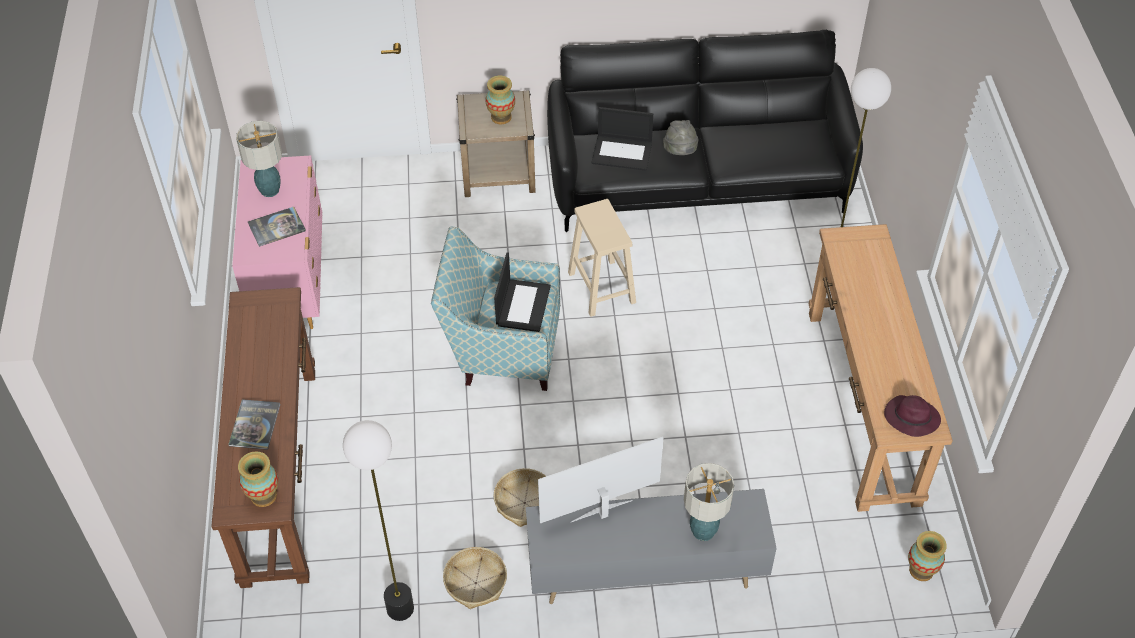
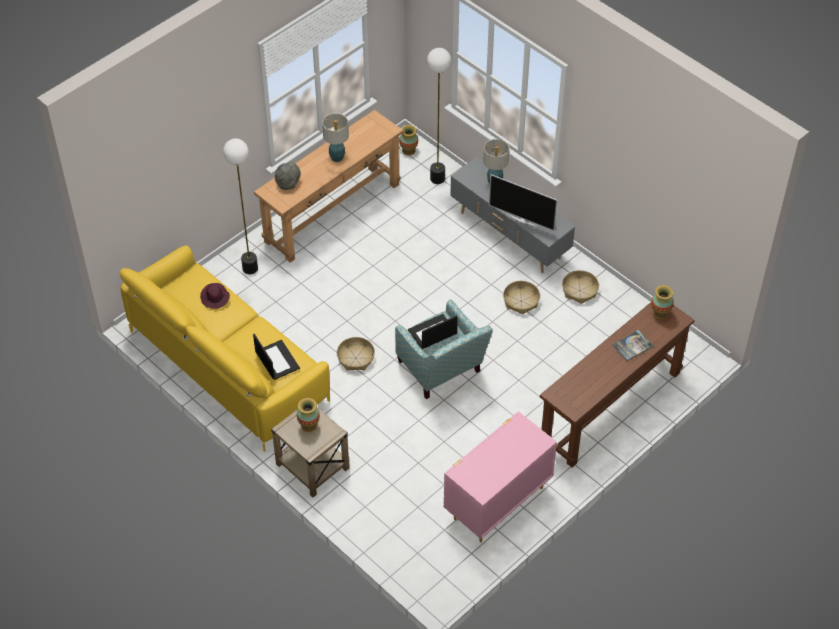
camera: 130 degrees left, 0 degrees up
(270, 190) = (489, 469): table lamp -> table lamp (337, 157)
(276, 227) = (511, 443): book -> none
(400, 609) = (621, 308): floor lamp -> floor lamp (437, 178)
(601, 287) = (356, 358): beige stool -> basket
(680, 152) = (251, 335): grey hat -> grey hat (288, 183)
(698, 180) = (228, 365): black sofa -> yellow sofa
(910, 418) = (376, 127): purple hat -> purple hat (215, 298)

